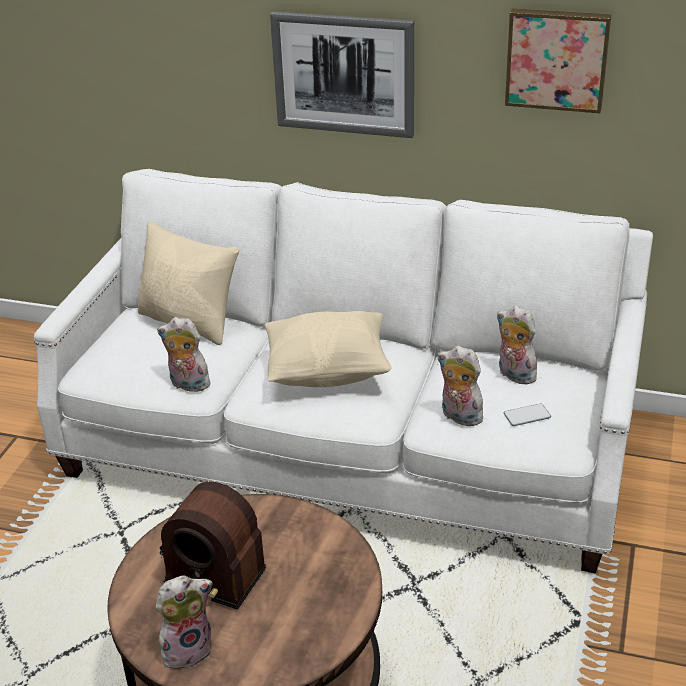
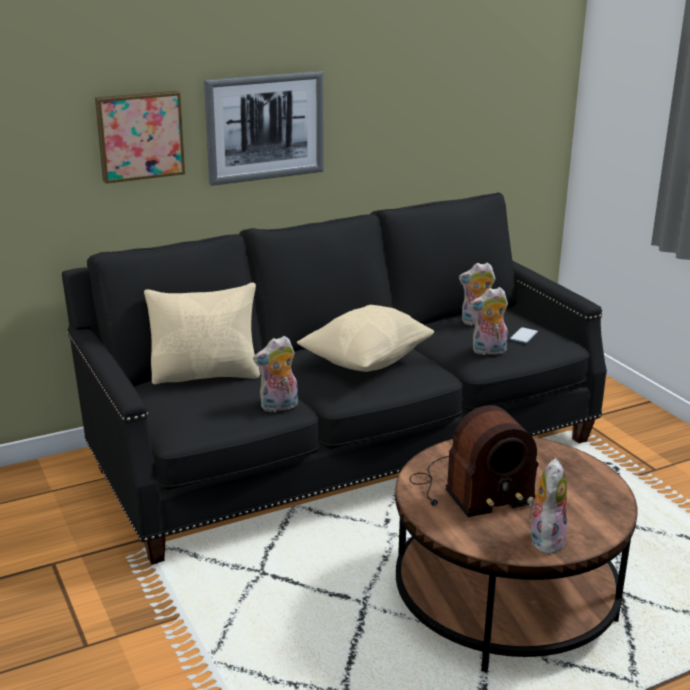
camera: 45 degrees left, 10 degrees down
(349, 448) = (344, 448): white sofa -> black sofa
(557, 59) = (421, 86): picture -> picture (139, 135)

